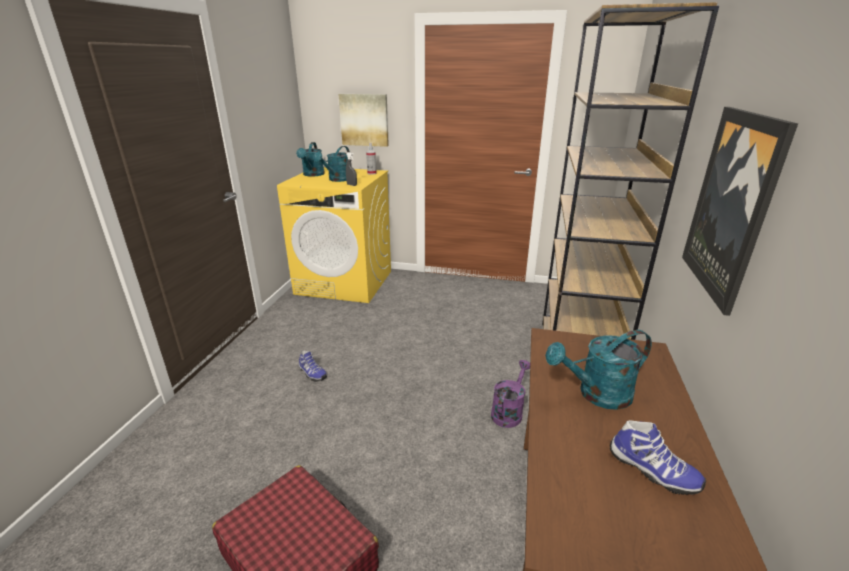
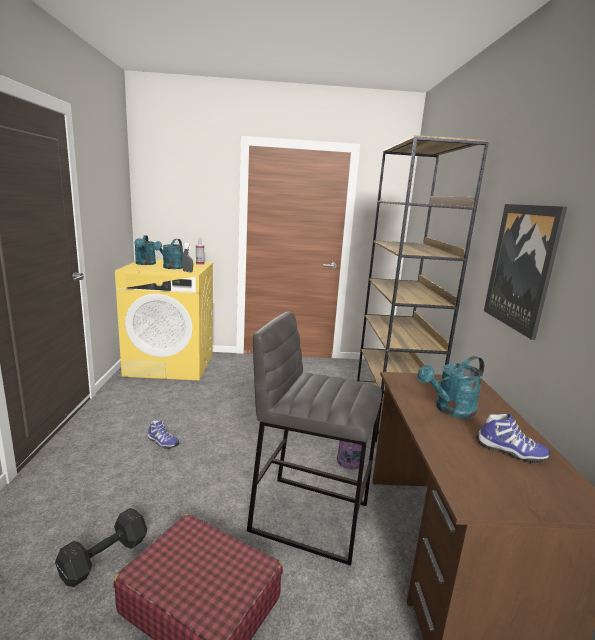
camera: 15 degrees left, 10 degrees down
(224, 494) = (102, 558): none -> black dumbbell
(364, 120) = (192, 218): picture -> none
(438, 478) = (309, 515): none -> grey stool

